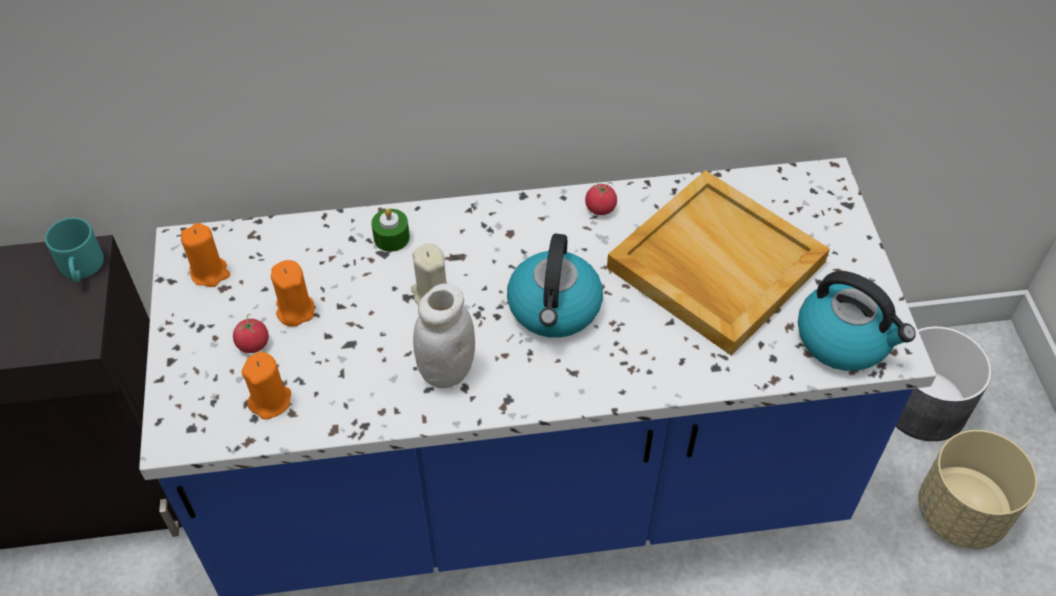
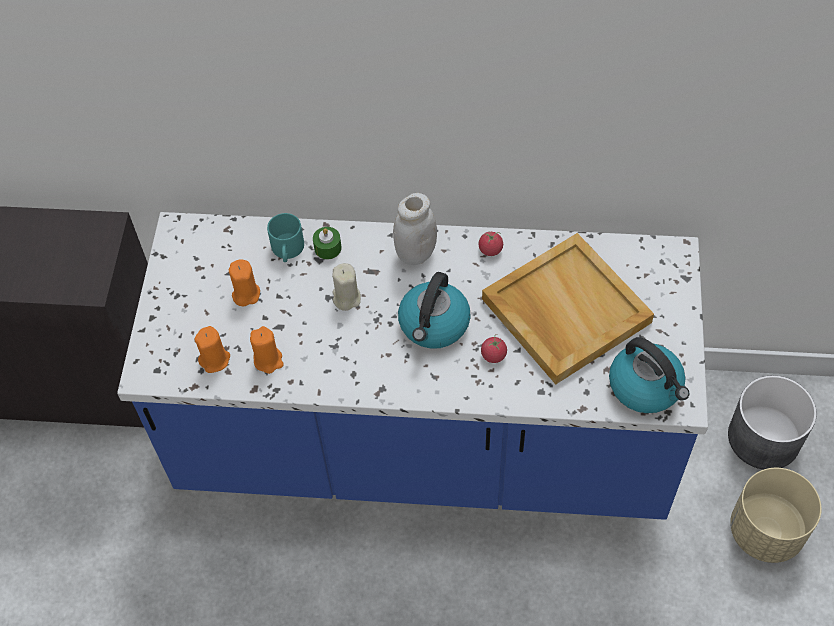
camera: 15 degrees right, 5 degrees up
(82, 268) = (103, 235): turquoise mug -> turquoise mug (288, 250)
(210, 272) = (191, 254): orange candle -> orange candle (268, 360)
(253, 344) = (211, 315): tomato -> tomato (493, 355)
(446, 370) = (343, 359): white jar -> white jar (415, 253)

